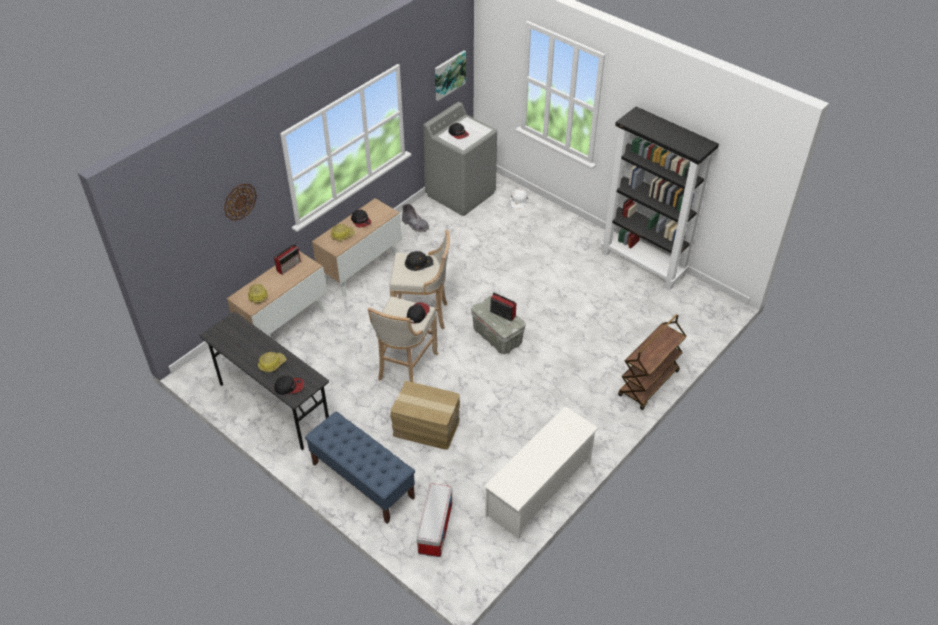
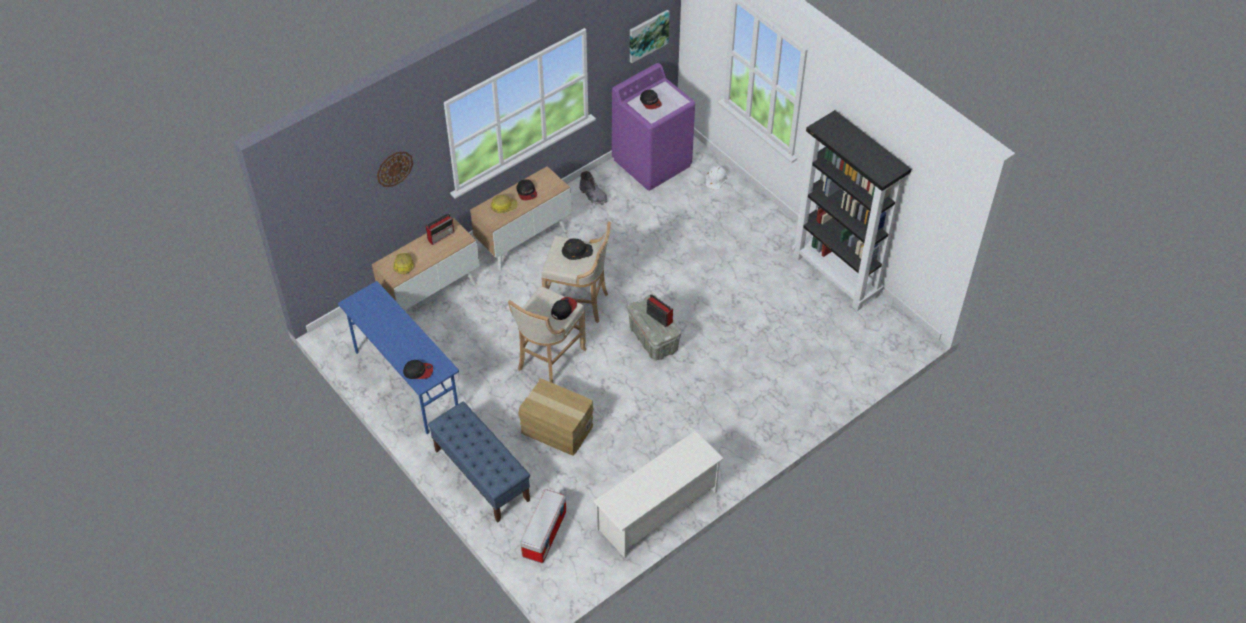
camera: 10 degrees right, 5 degrees up
(271, 364) = (405, 344): hard hat -> none
(273, 405) = (406, 382): grey desk -> blue desk
(461, 193) = (652, 162): grey washing machine -> purple washing machine
(648, 384) = (802, 416): brown cart -> none

